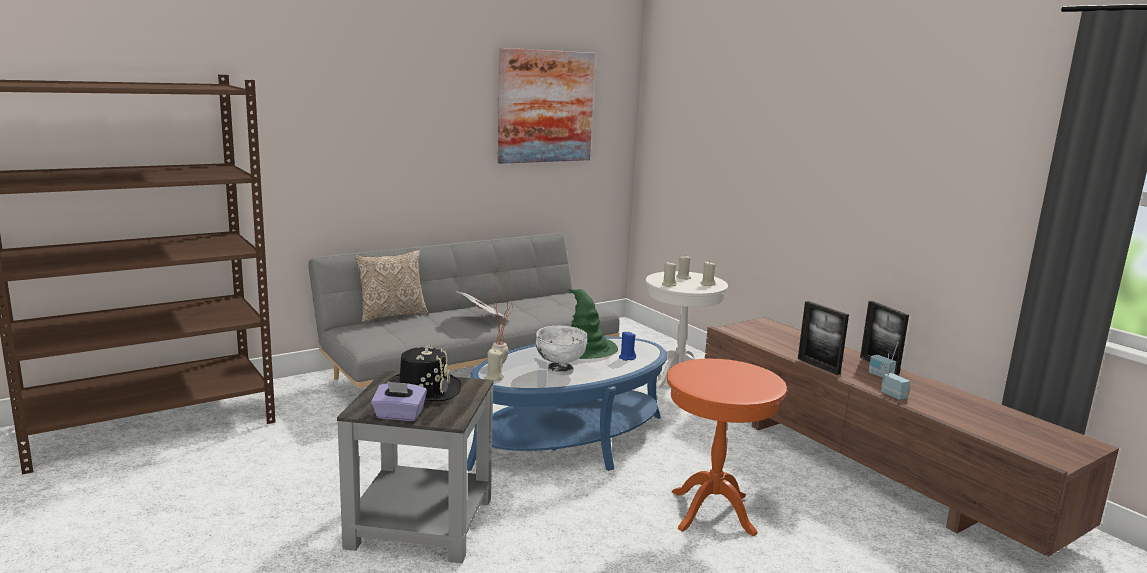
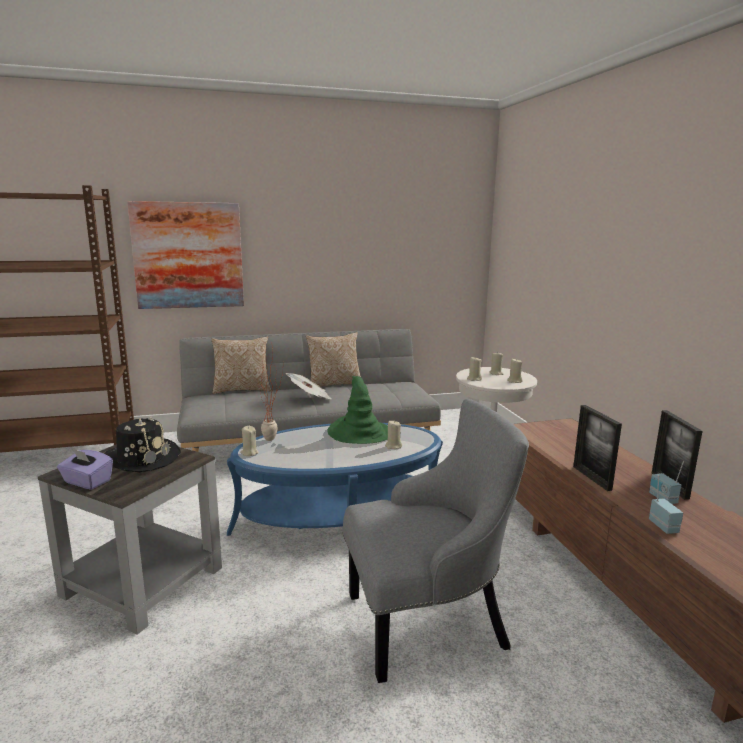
camera: 20 degrees right, 0 degrees up
(492, 301) = (334, 384): none -> pillow
(545, 106) = (396, 217): picture -> picture (188, 255)
(559, 370) = (316, 452): white bowl -> none
(627, 357) = (393, 446): blue candle -> beige candle
(712, 512) = (424, 626): orange side table -> grey armchair

